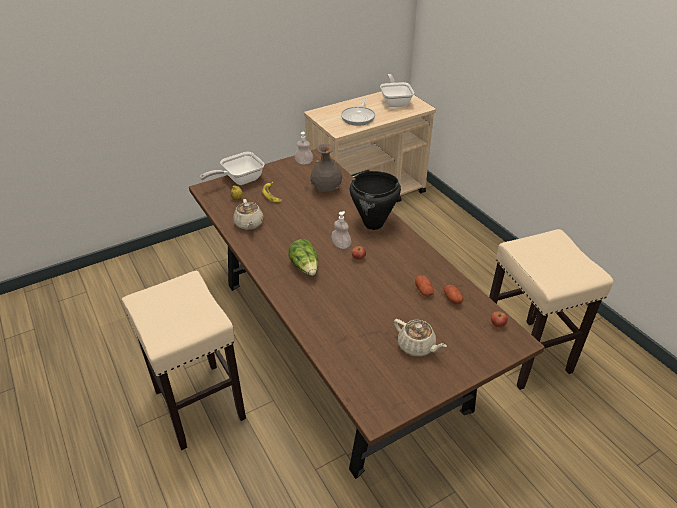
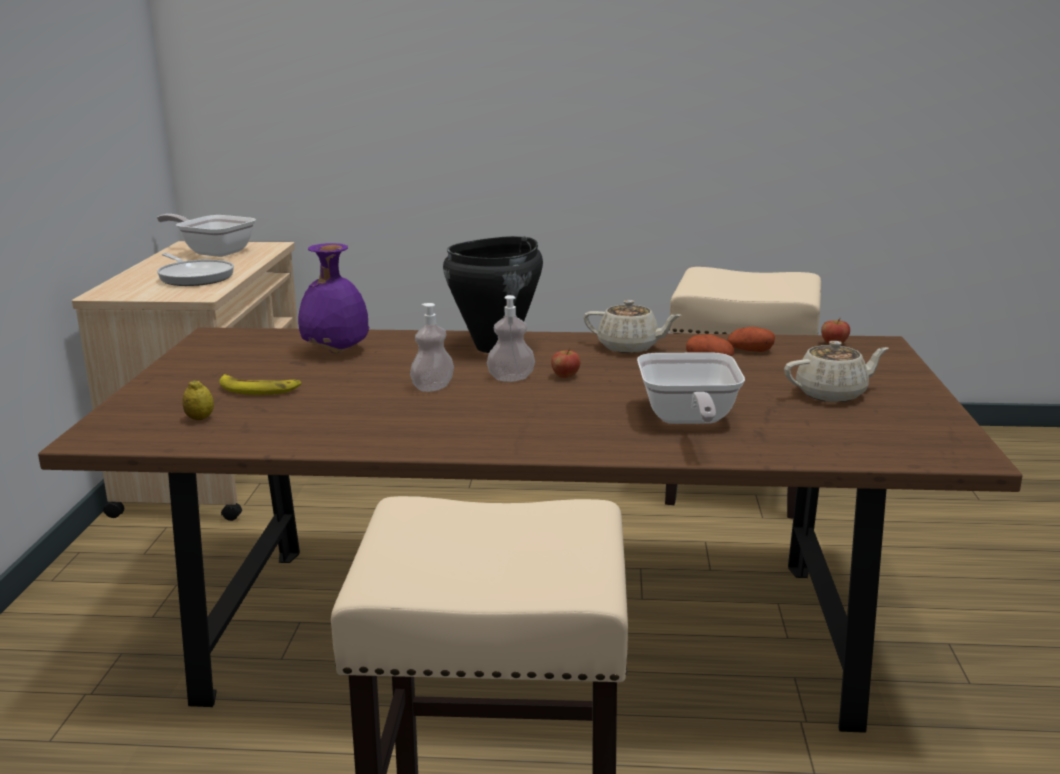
camera: 55 degrees left, 20 degrees down
(239, 180) = (141, 403): frying pan -> frying pan (687, 420)
(249, 224) = (309, 428): beige teapot -> beige teapot (629, 347)
(304, 162) = (214, 346): soap dispenser -> soap dispenser (433, 387)
(305, 267) = (527, 415): lettuce -> none
(326, 190) = (335, 351): grey vase -> purple vase

